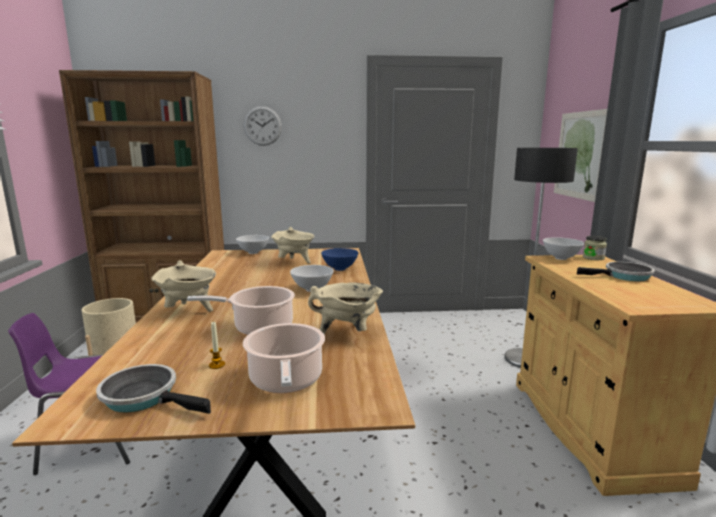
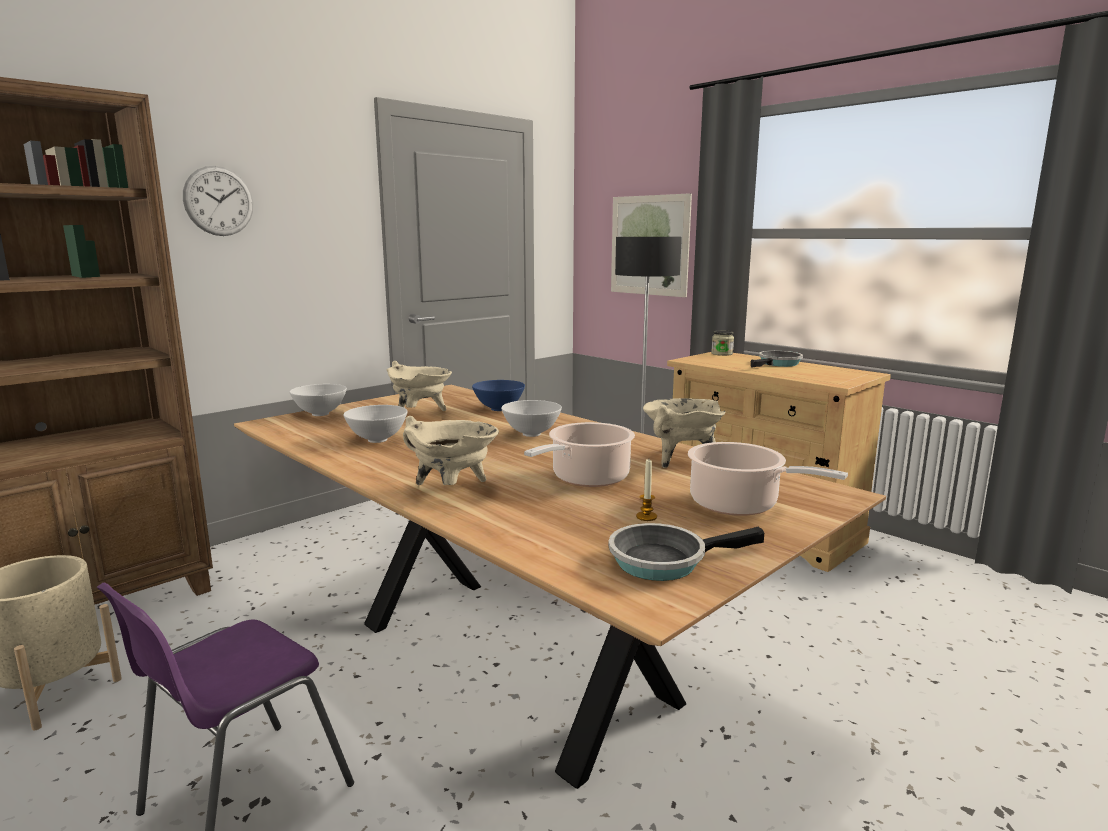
camera: 40 degrees left, 0 degrees up
(561, 258) = (701, 358): white bowl -> white bowl (378, 440)

